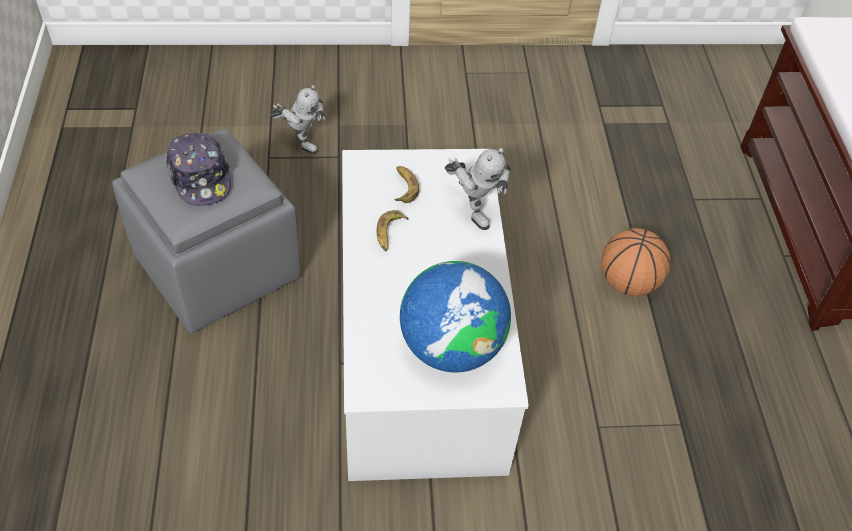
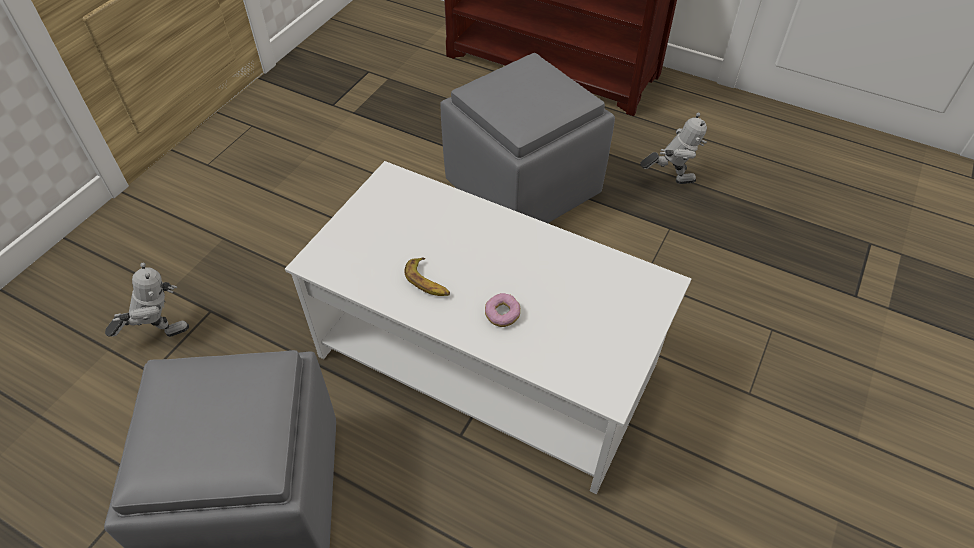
camera: 55 degrees left, 0 degrees up
(200, 177) = (209, 415): cap -> none
(392, 292) = (502, 315): none -> donut
(404, 187) = (378, 243): banana -> none
(451, 348) = (597, 301): globe -> none
(473, 210) = (447, 207): toy robot -> toy robot (669, 179)
(628, 283) = (522, 186): basketball -> grey ottoman

